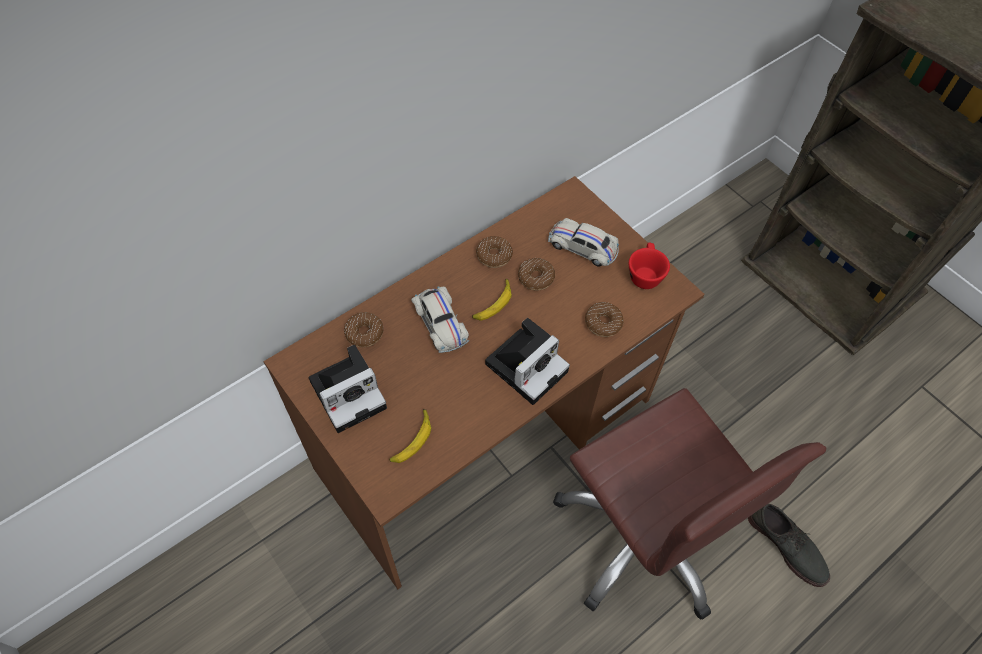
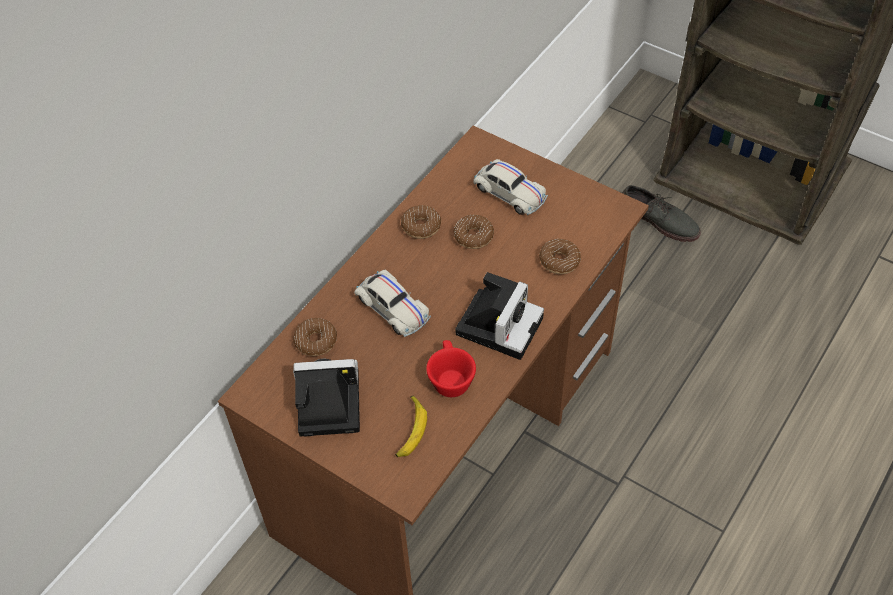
camera: 15 degrees left, 5 degrees down
(350, 392) = (325, 403): camera -> camera turned 135 degrees counterclockwise
(493, 304) = (439, 274): banana -> none
(583, 247) = (509, 193): white toy car -> white toy car turned 150 degrees counterclockwise
(644, 274) = (582, 202): red cup -> red cup (449, 378)
(644, 534) = (656, 489): brown office chair -> none
(787, 545) = (804, 453): grey shoe -> grey shoe (658, 219)

